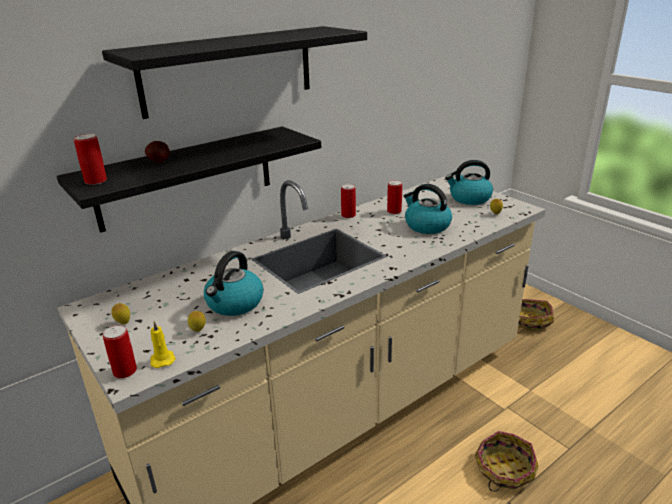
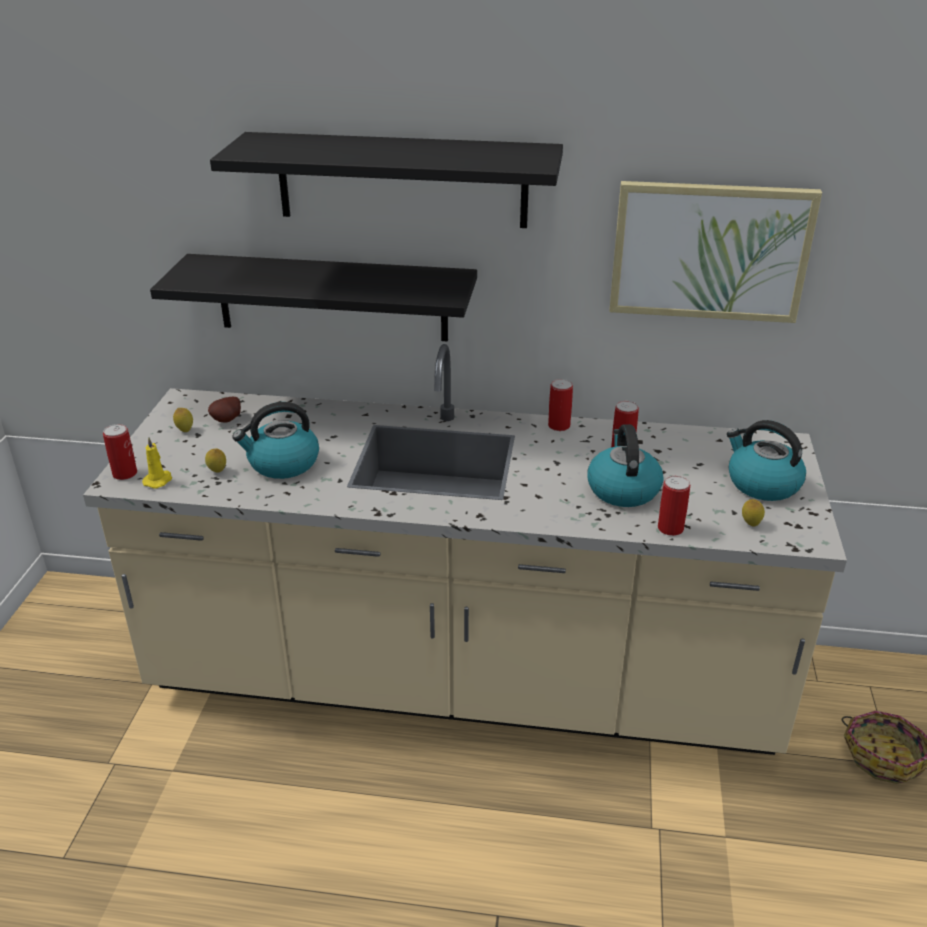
camera: 45 degrees right, 5 degrees up
(95, 181) = (194, 273): can -> can (670, 528)
(160, 162) = (276, 272): potato -> potato (228, 420)
(397, 82) = (709, 251): none -> picture
(504, 470) = (543, 884): basket -> none

